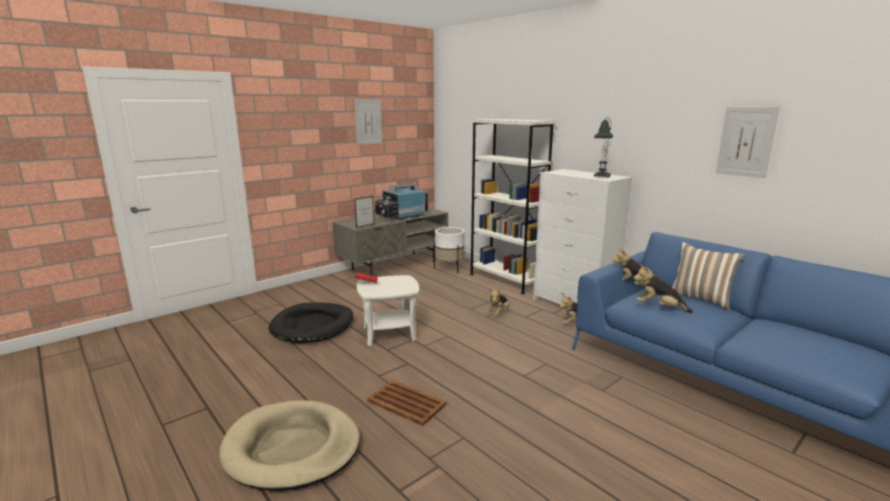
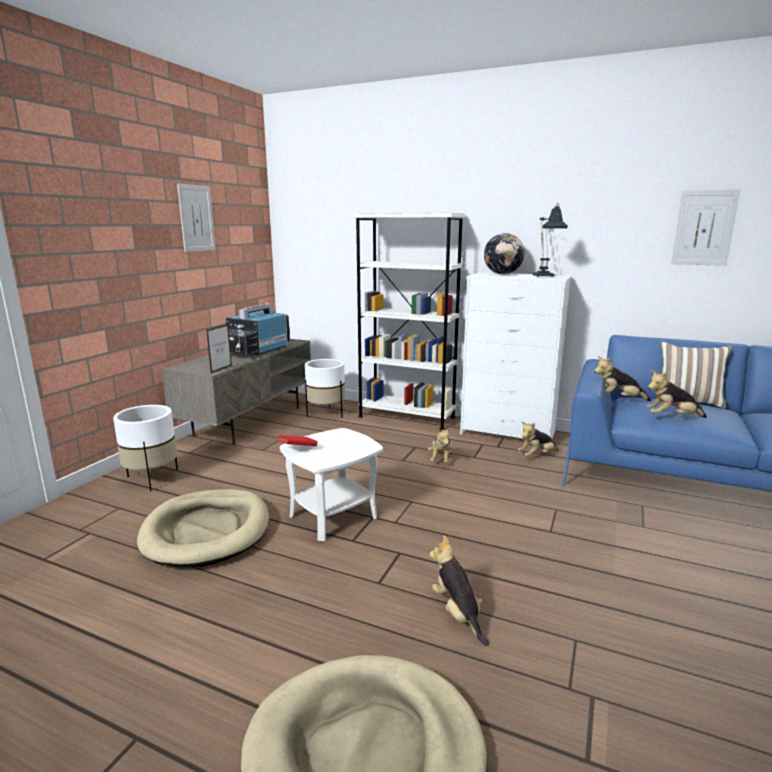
camera: 25 degrees left, 0 degrees up
(309, 291) = (152, 478): none -> white planter
(313, 326) = (207, 531): black dog bed -> beige dog bed
(407, 403) = (457, 613): brown tray -> plush toy
(575, 172) = (502, 274): none -> globe

